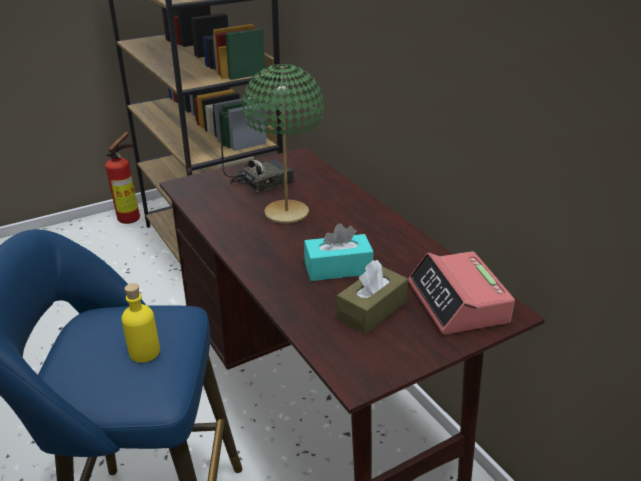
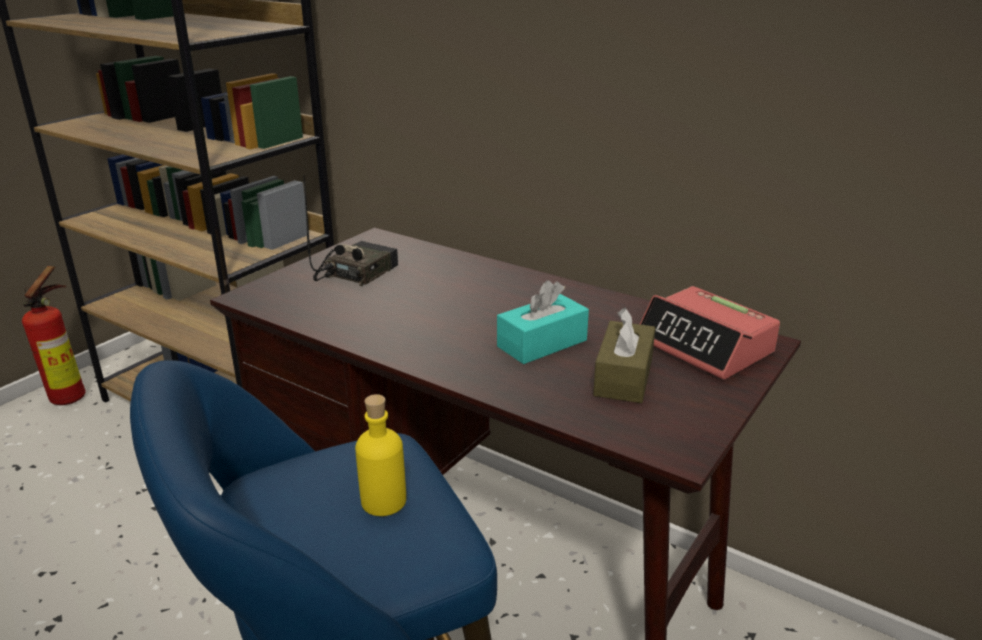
camera: 25 degrees left, 5 degrees down
(286, 213) = (422, 300): green table lamp -> none

